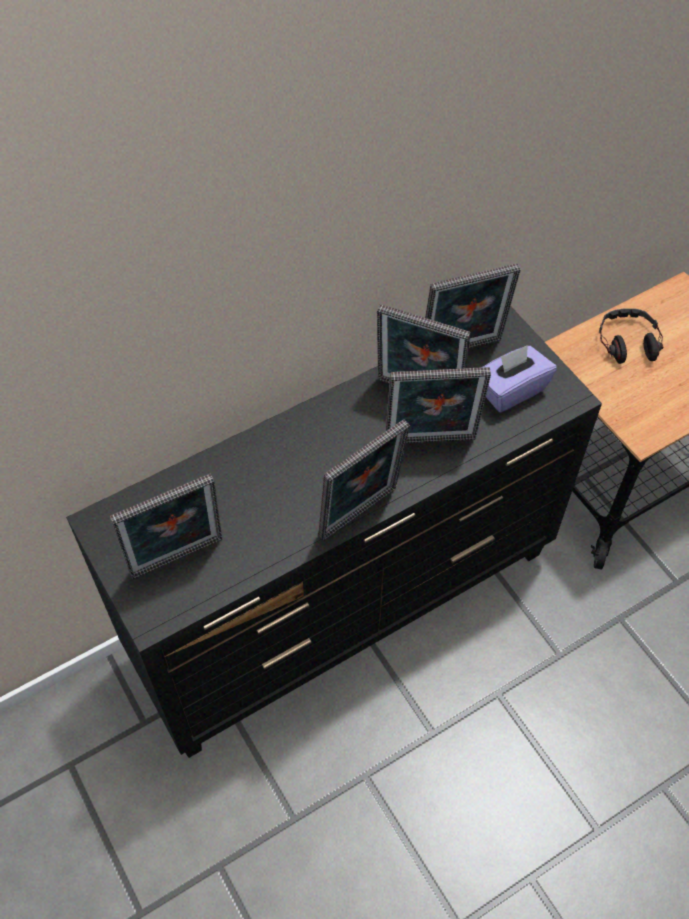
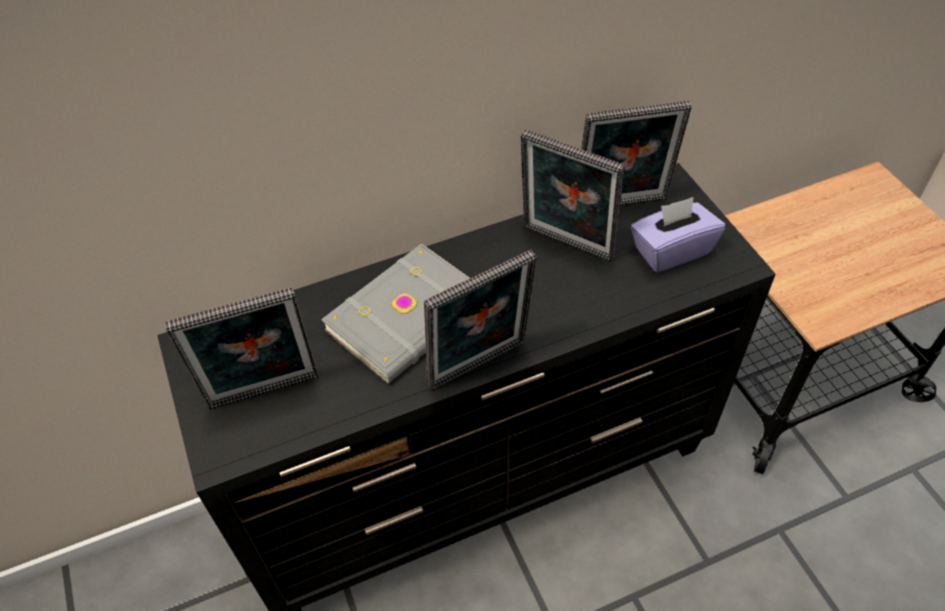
camera: 10 degrees right, 5 degrees down
(291, 476) = (410, 317): none -> grey book
(430, 443) = (572, 298): picture frame -> none
(627, 341) = (810, 225): headphones -> none

